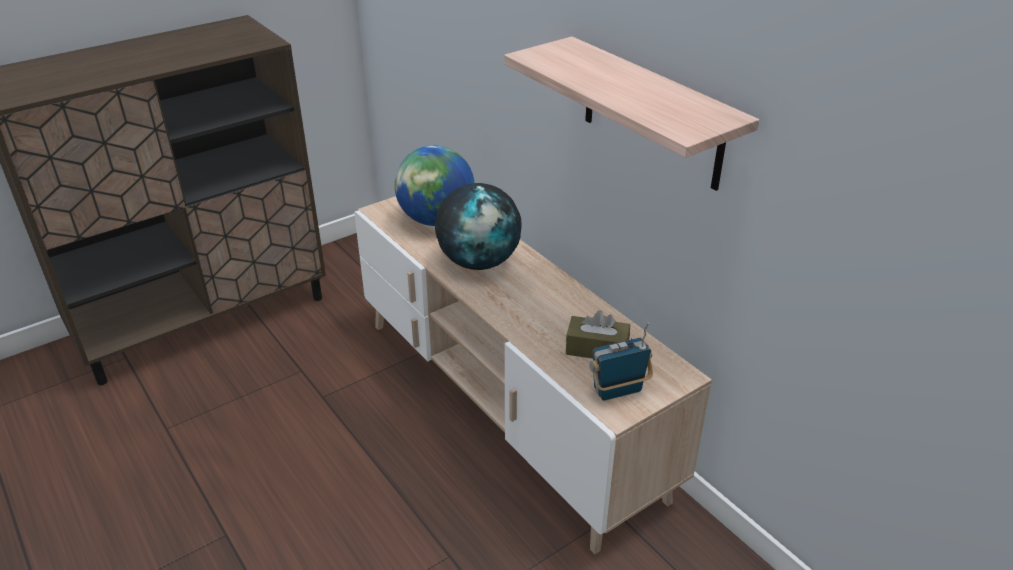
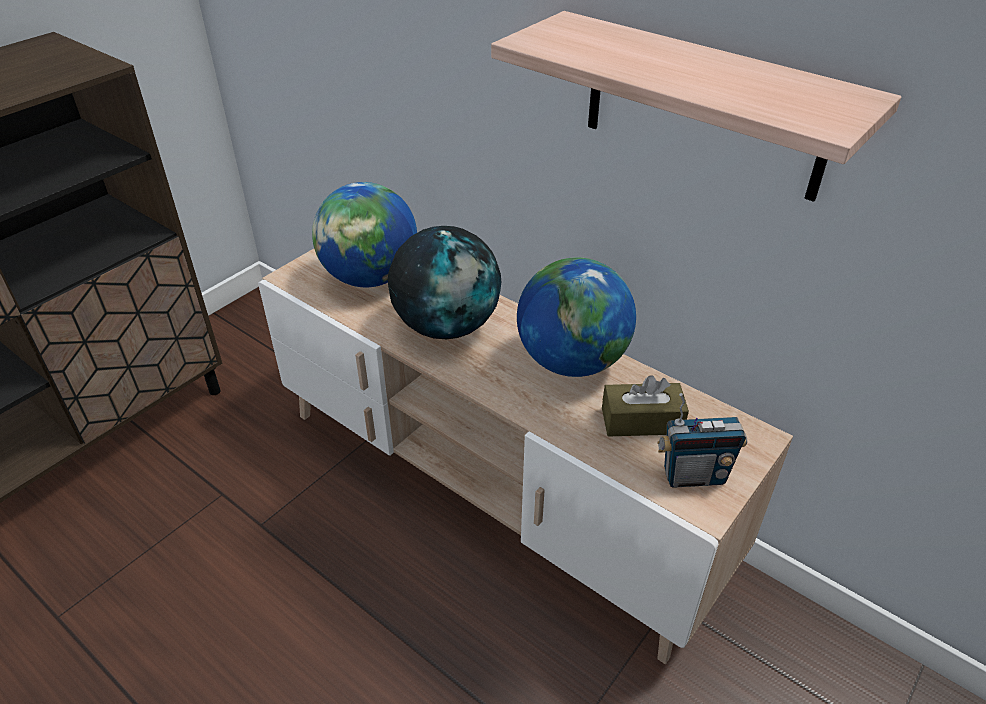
camera: 15 degrees left, 5 degrees up
(563, 301) = (571, 361): none -> globe
(618, 391) = (693, 475): radio -> radio turned 150 degrees counterclockwise

